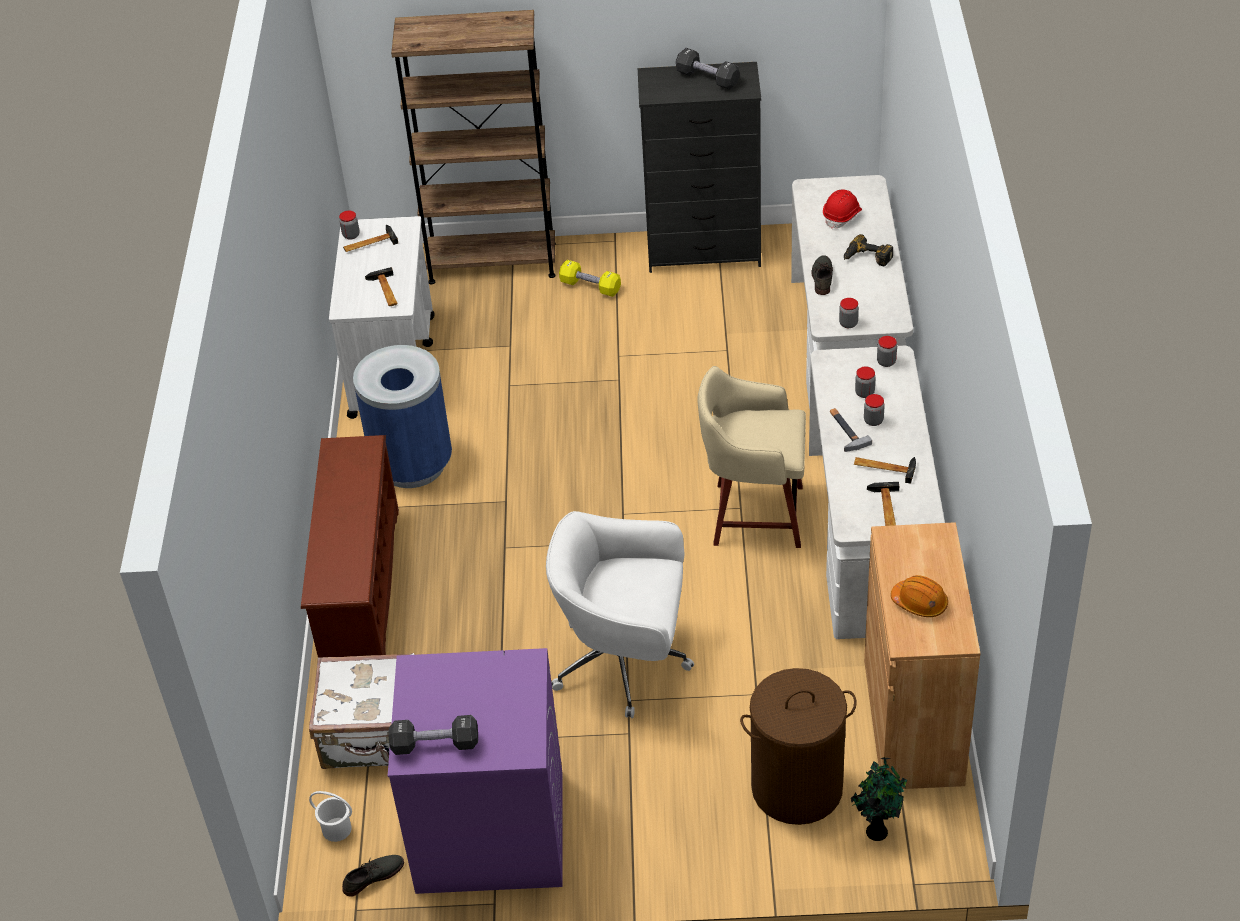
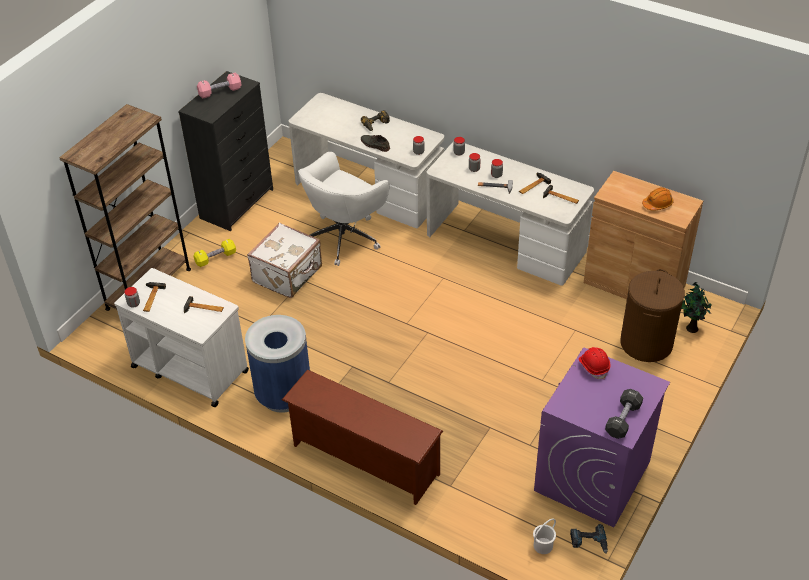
camera: 60 degrees left, 0 degrees up
(373, 736) = (485, 500): white suitcase -> white suitcase (288, 275)
(373, 876) = (589, 542): grey shoe -> power drill
(625, 662) = (514, 369): white office chair -> white office chair (344, 237)
(707, 78) = (220, 92): black dumbbell -> pink dumbbell
(754, 515) = (453, 275): beige stool -> none
(842, 216) = (336, 118): red hard hat -> red hard hat (594, 366)

